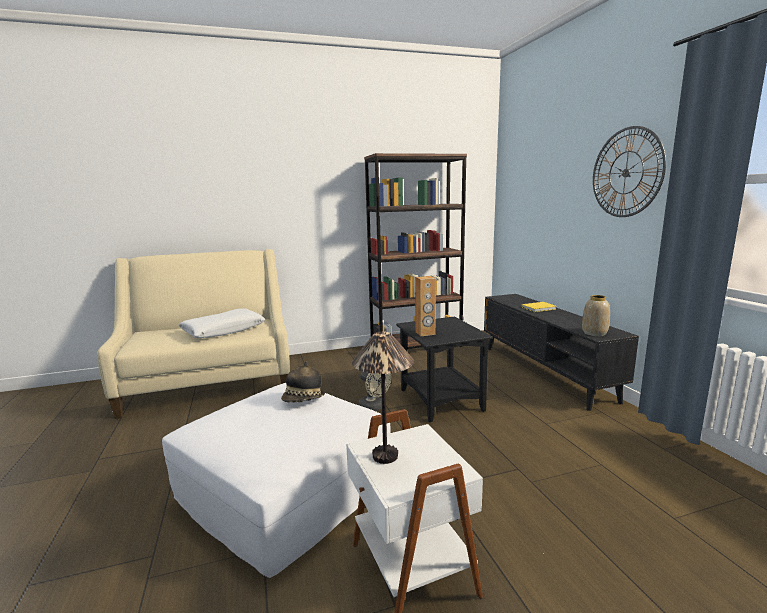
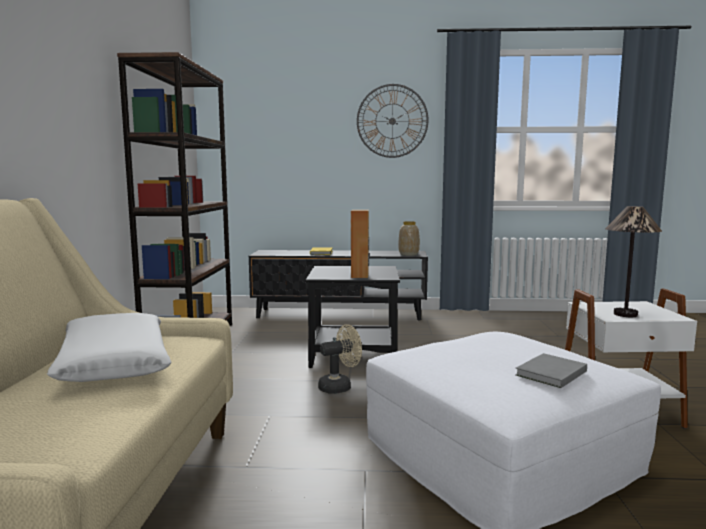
camera: 70 degrees left, 5 degrees down
(242, 435) = (549, 373): none -> grey book
(303, 400) = (465, 345): hat -> none

